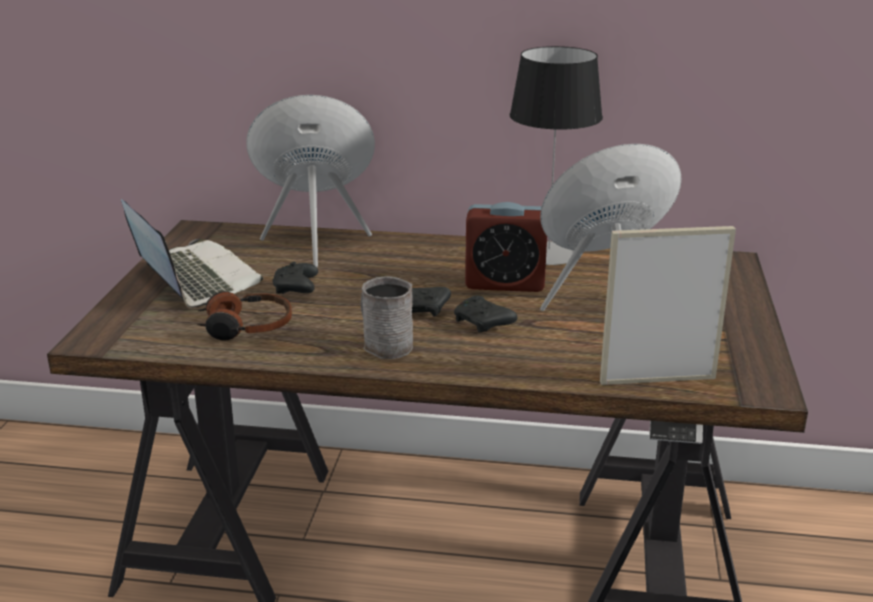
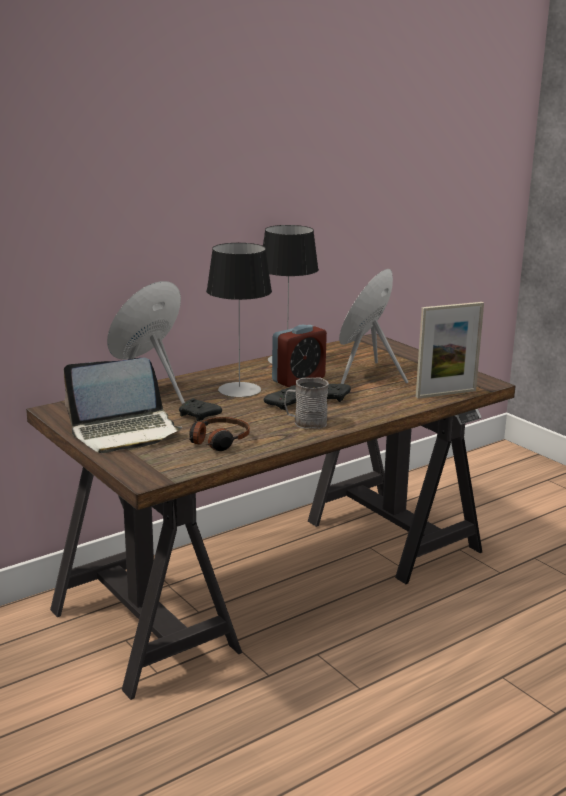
camera: 45 degrees left, 5 degrees down
(193, 279) = (125, 432): laptop -> laptop turned 150 degrees clockwise
(409, 272) = (239, 390): none -> table lamp
(657, 380) = (446, 394): picture frame -> picture frame turned 150 degrees counterclockwise

